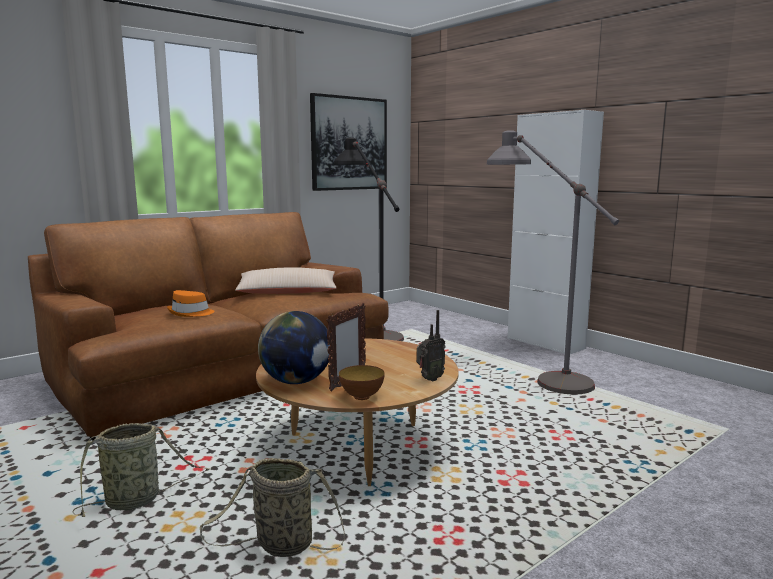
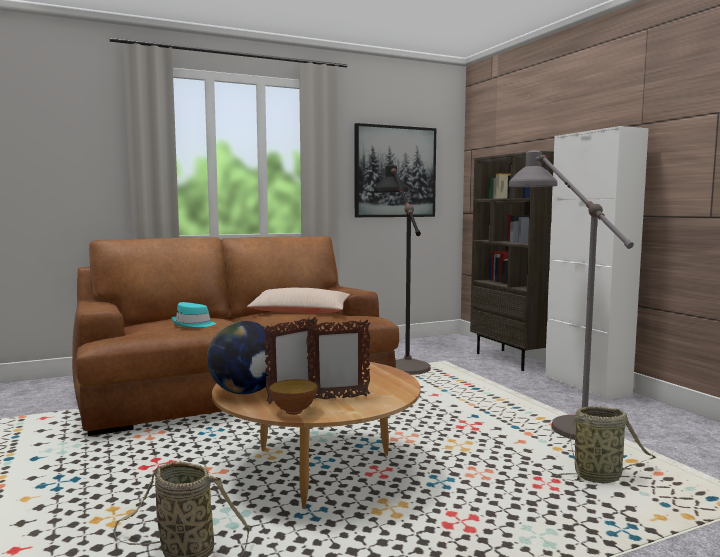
camera: 15 degrees right, 5 degrees down
(137, 500) = (88, 492): basket -> basket (600, 477)
(191, 313) = (193, 324): orange hat -> turquoise hat
(391, 379) = (338, 398): none -> picture frame
(429, 379) = (376, 402): radio -> none
(471, 323) = (513, 360): none -> brown bookcase

